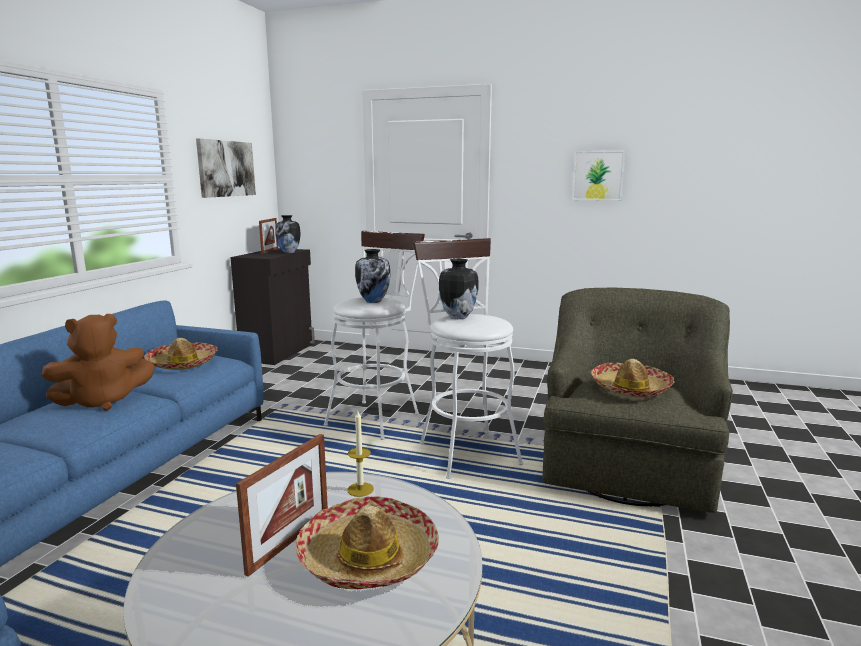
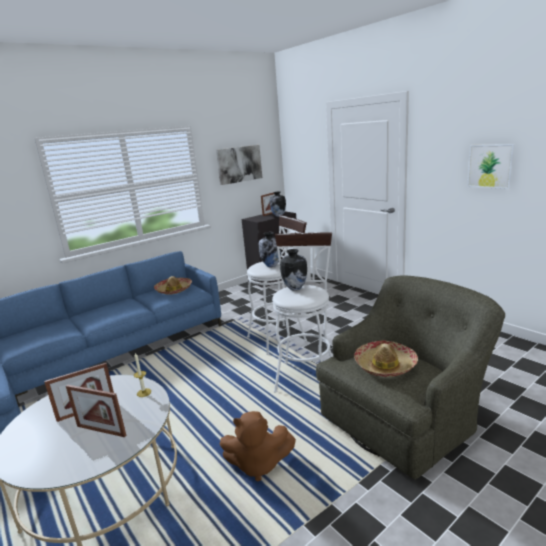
camera: 35 degrees right, 5 degrees up
(103, 401) = (120, 309): brown plush toy -> brown plush toy (258, 464)
(369, 557) = (101, 431): hat -> picture frame

